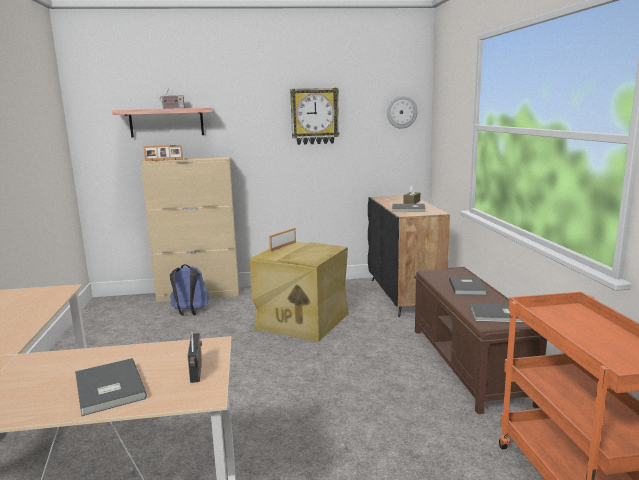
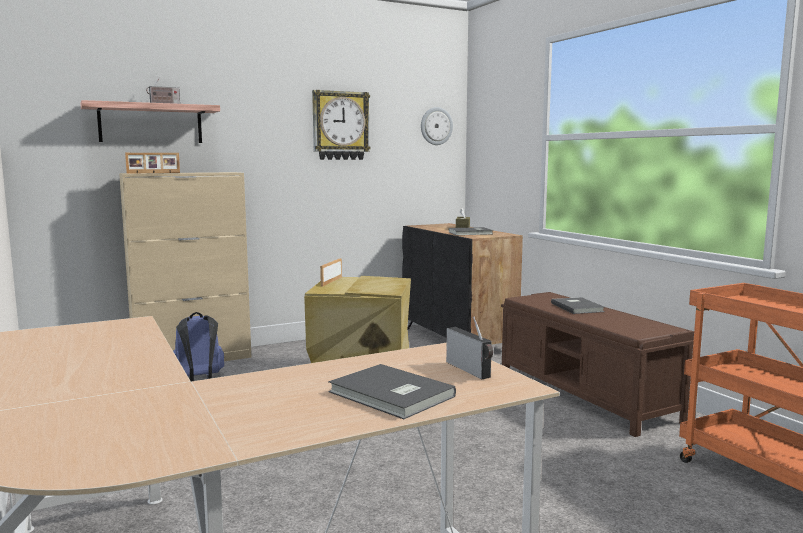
camera: 20 degrees left, 5 degrees down
(498, 315) = (638, 326): grey book -> none

